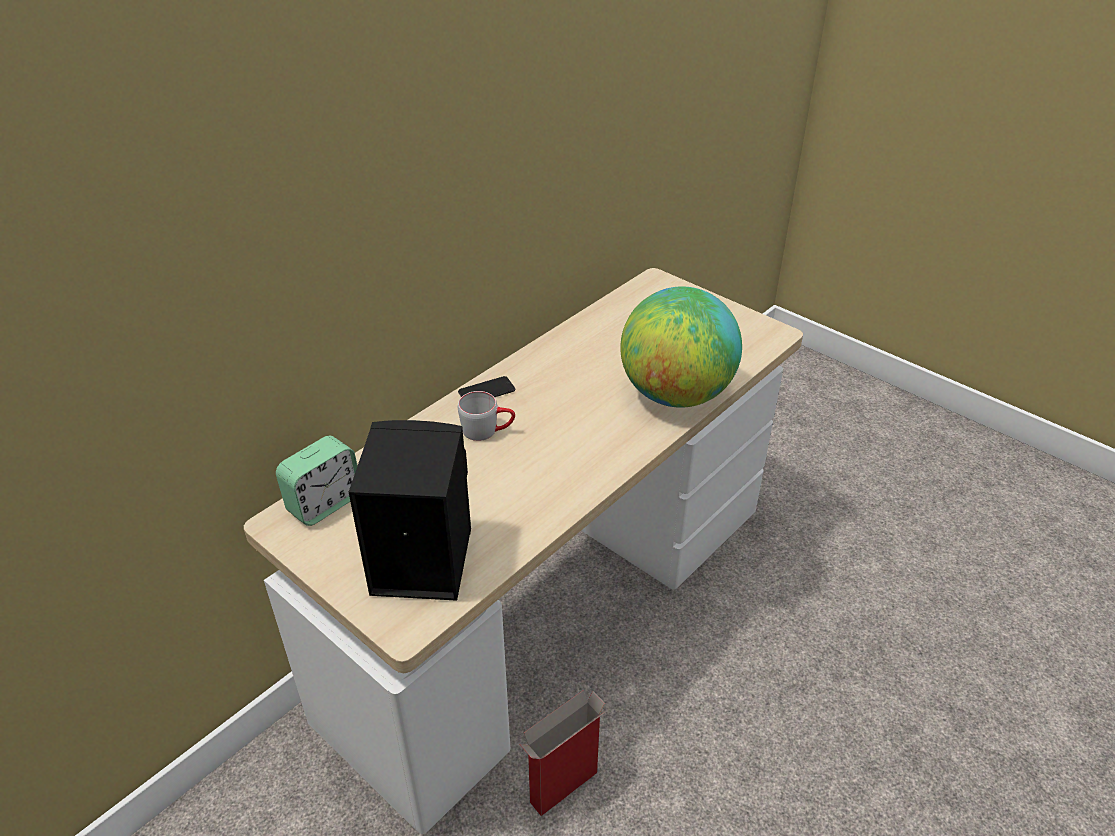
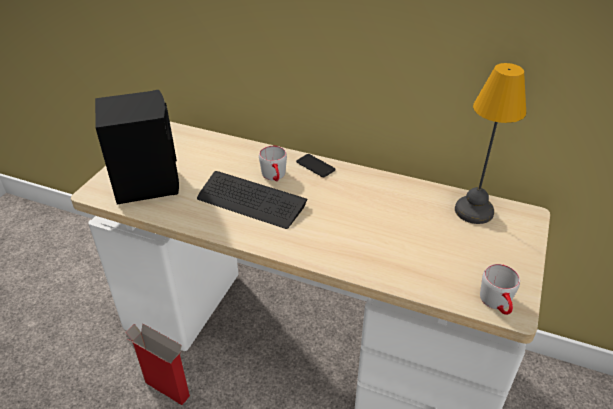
camera: 70 degrees right, 0 degrees up
(324, 503) = (183, 138): alarm clock -> none
(527, 461) = (251, 201): none -> keyboard
(632, 307) = (474, 210): none -> table lamp
(676, 394) = (370, 259): globe -> none
(764, 338) = (498, 304): none -> grey mug

